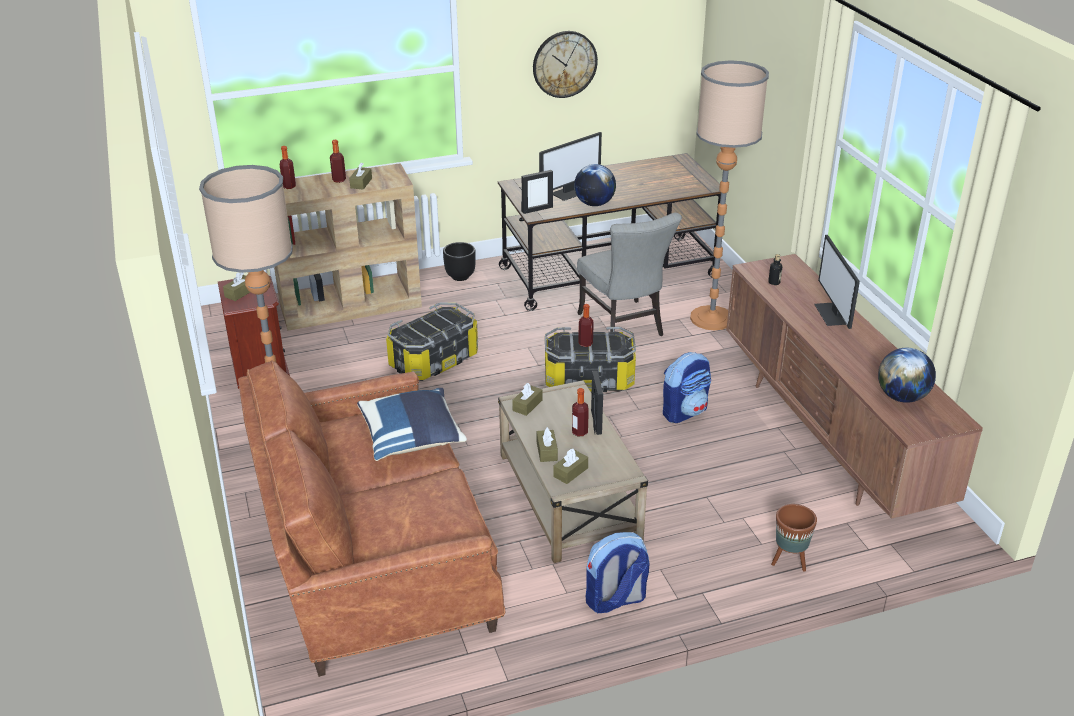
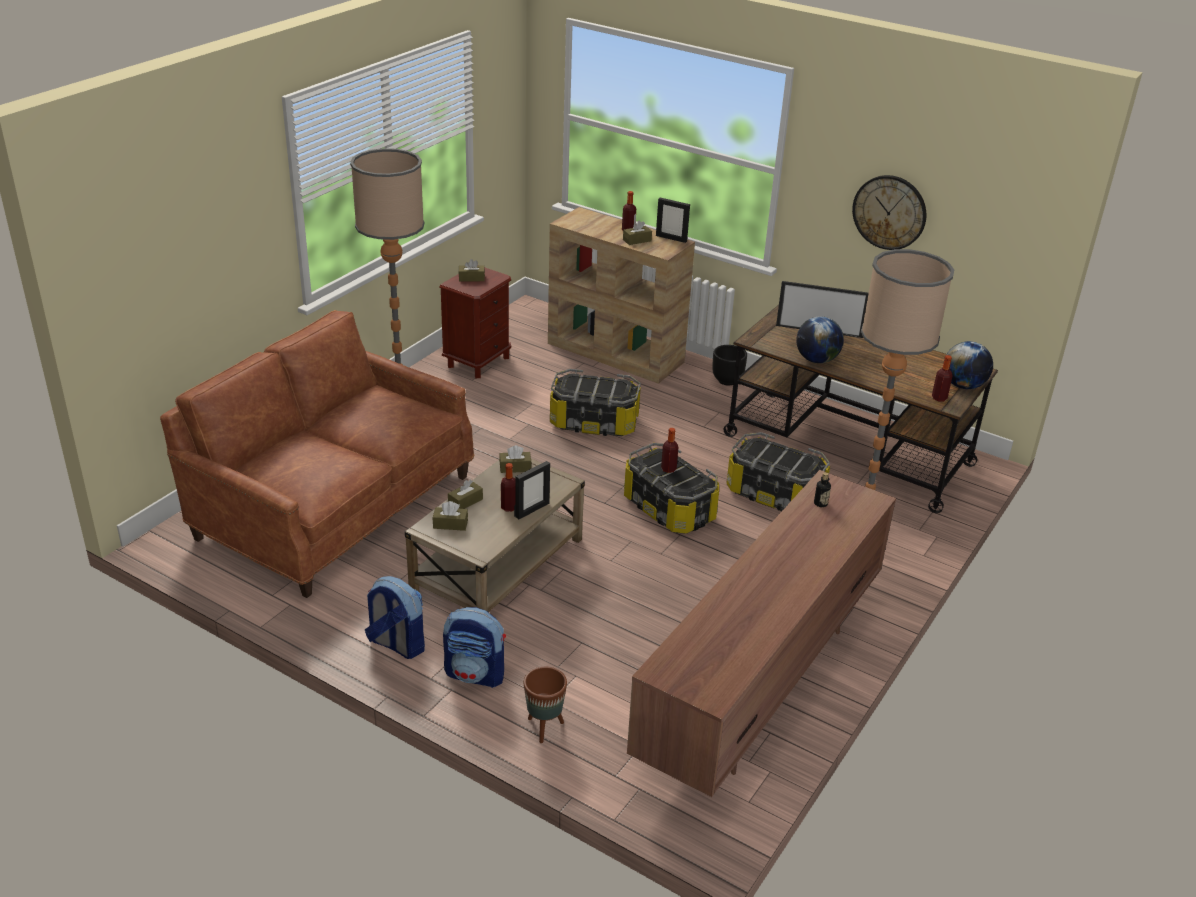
camera: 50 degrees right, 0 degrees up
(289, 186) = (589, 218): bottle -> bottle (939, 398)
(412, 438) = (394, 428): blue pillow -> none
(537, 209) = (762, 337): picture frame -> picture frame (671, 238)
(624, 326) = (774, 494): grey chair -> storage box
(684, 411) = (690, 581): backpack -> backpack (476, 674)
(833, 314) = (811, 558): monitor -> none
(902, 397) = (713, 647): globe -> globe (963, 385)

